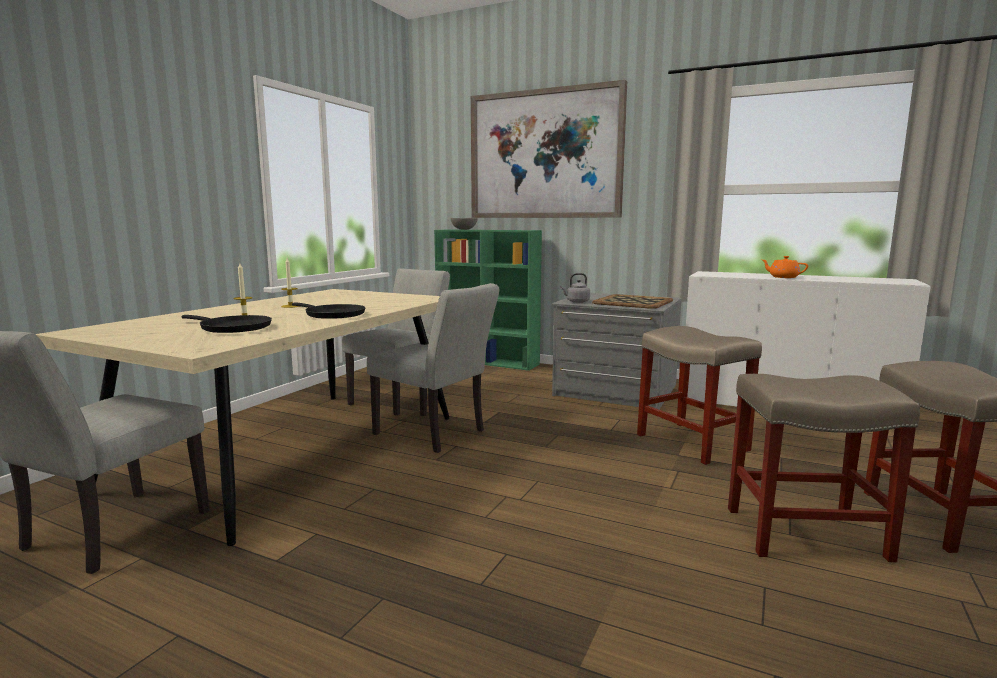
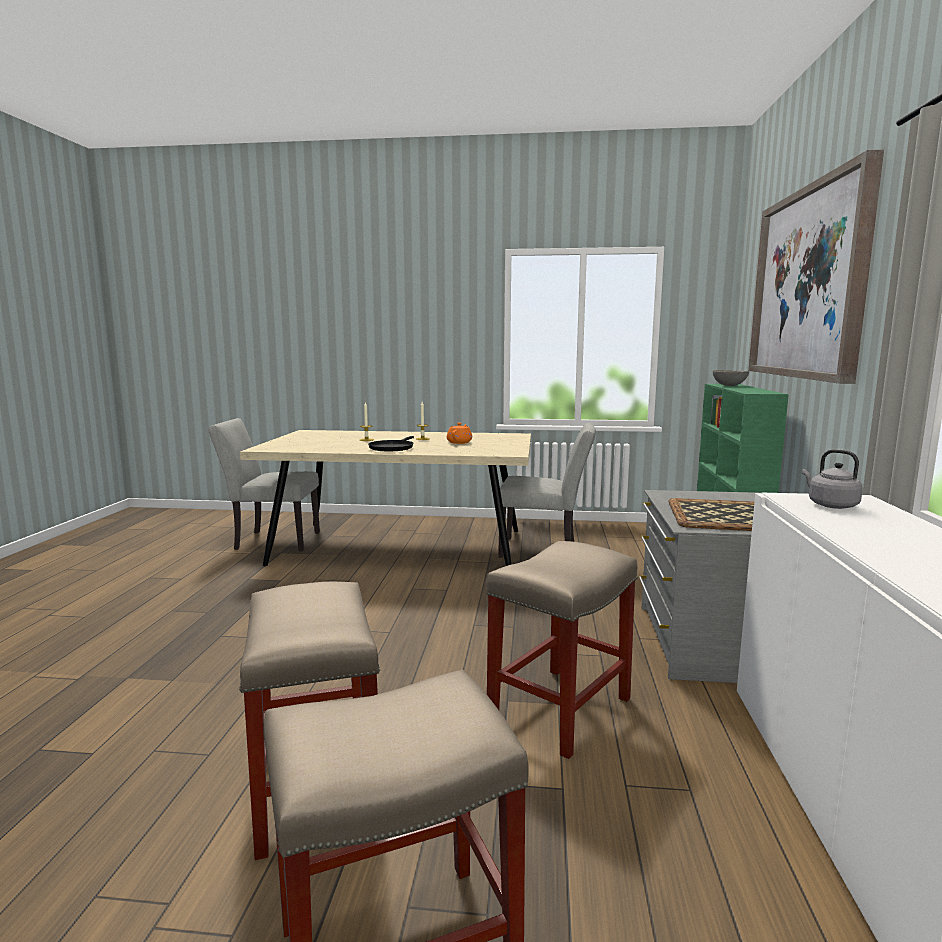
camera: 70 degrees right, 0 degrees up
(232, 328) = (329, 443): black frying pan -> none
(435, 434) = (467, 578): grey chair -> none
(576, 302) = (672, 496): grey kettle -> grey kettle (830, 505)
(783, 277) = (869, 536): orange teapot -> orange teapot (459, 442)

